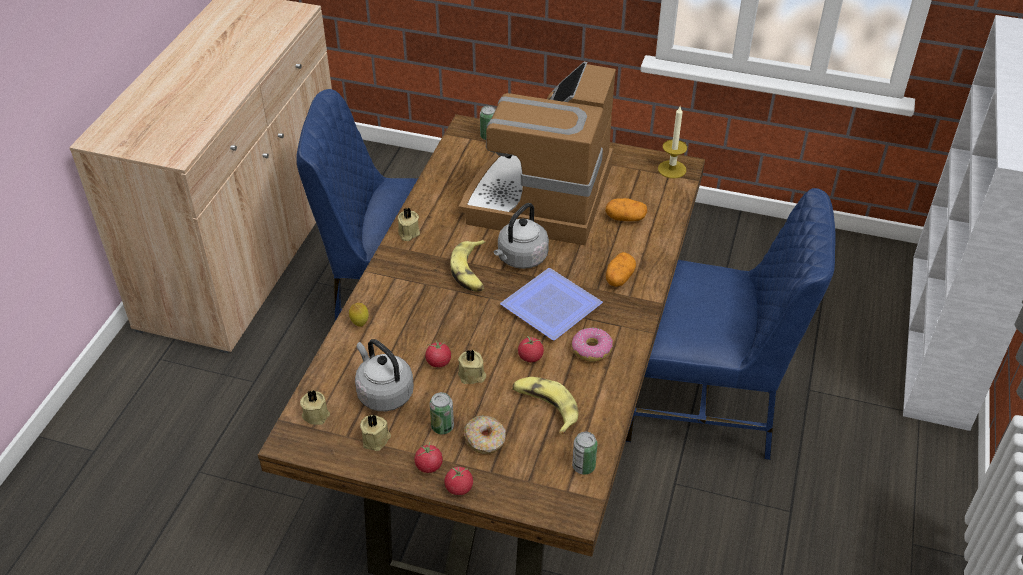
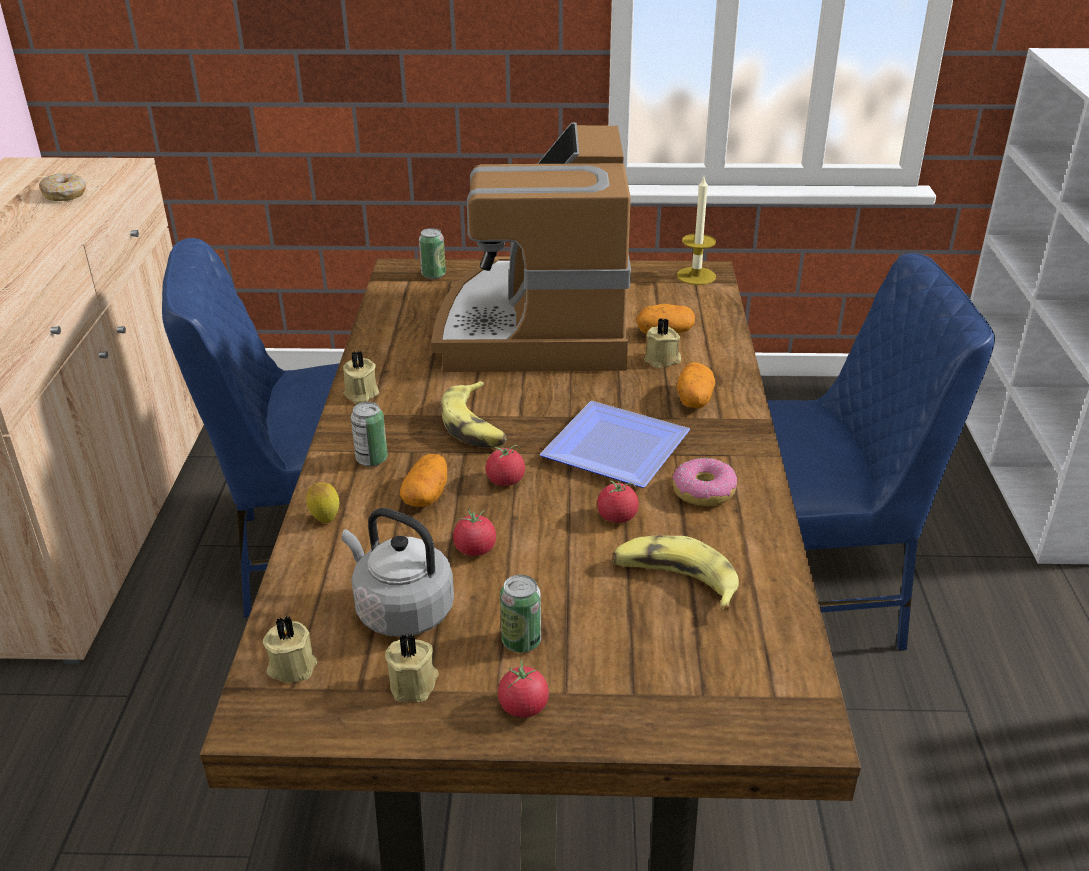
camera: 15 degrees left, 10 degrees down
(423, 318) = (426, 495): none -> potato
(459, 488) = (591, 731): tomato -> tomato (505, 481)
(472, 376) = (537, 558): beige candle -> beige candle (663, 360)
(485, 440) = (601, 647): donut -> donut (65, 195)
(520, 259) = (542, 399): grey kettle -> none
(583, 466) = (780, 653): can -> can (372, 459)

